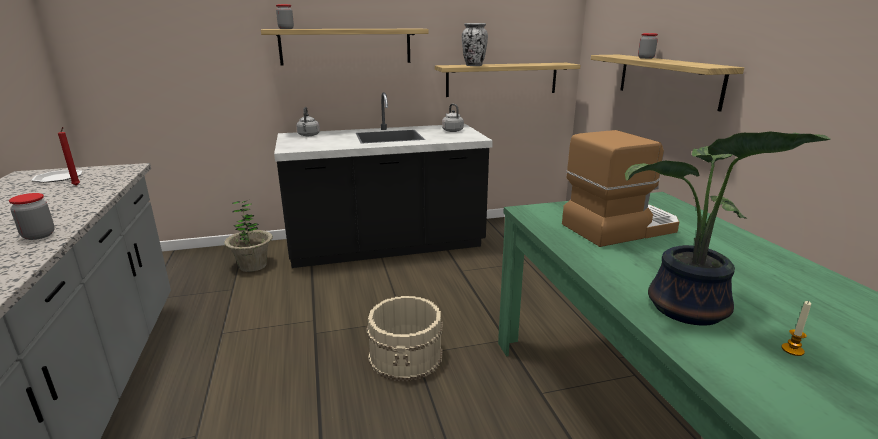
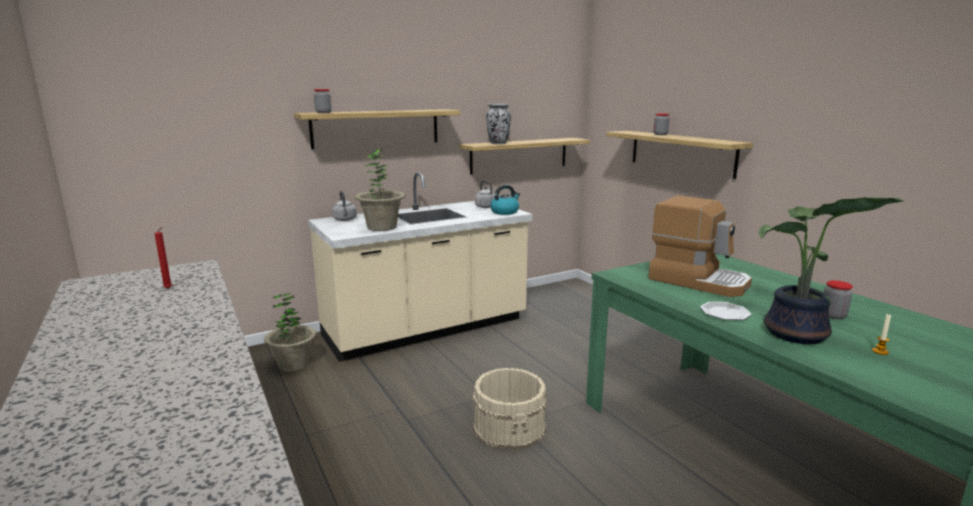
camera: 15 degrees left, 5 degrees down
(38, 235) = (206, 339): jar -> jar (833, 315)
(58, 178) = (132, 283): plate -> plate (725, 313)
(332, 144) = (381, 227): none -> potted plant
(386, 246) = (426, 329): black counter -> beige counter
(466, 137) = (505, 212): none -> kettle
(619, 227) = (698, 281): coffee machine -> coffee machine turned 75 degrees clockwise

